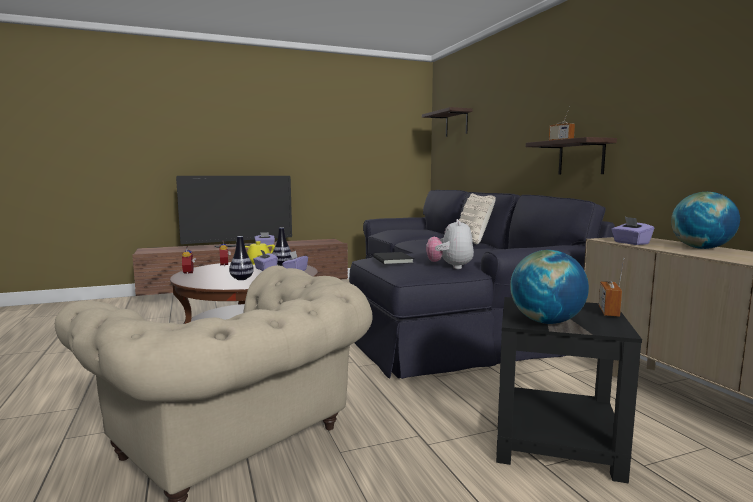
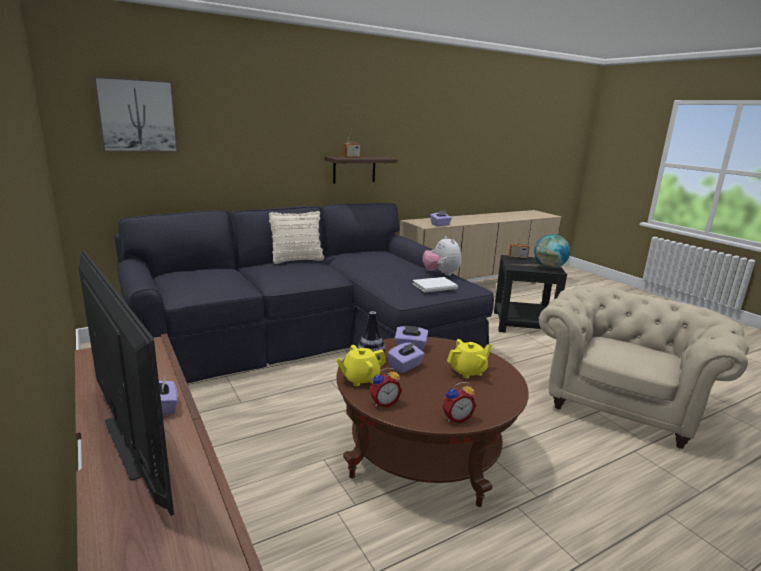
camera: 100 degrees left, 10 degrees up
(241, 279) = (468, 371): vase -> yellow teapot
(394, 260) = (433, 286): black book -> white book
(450, 267) = (441, 274): plush toy -> plush toy turned 75 degrees clockwise
(456, 123) = (137, 116): shelf -> picture
(701, 248) = (451, 219): globe -> none

